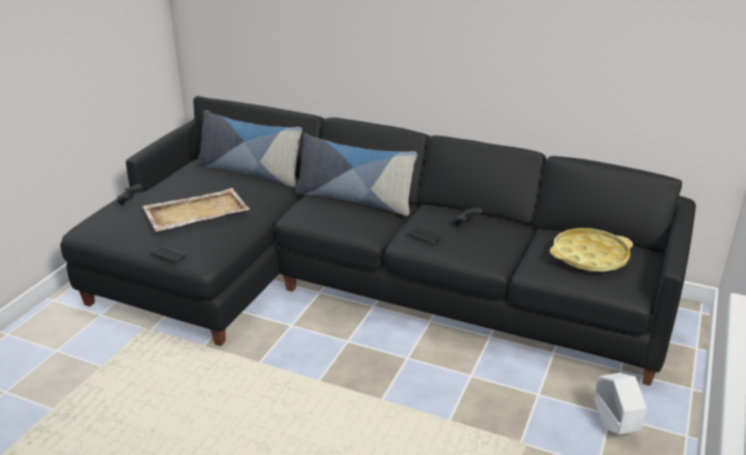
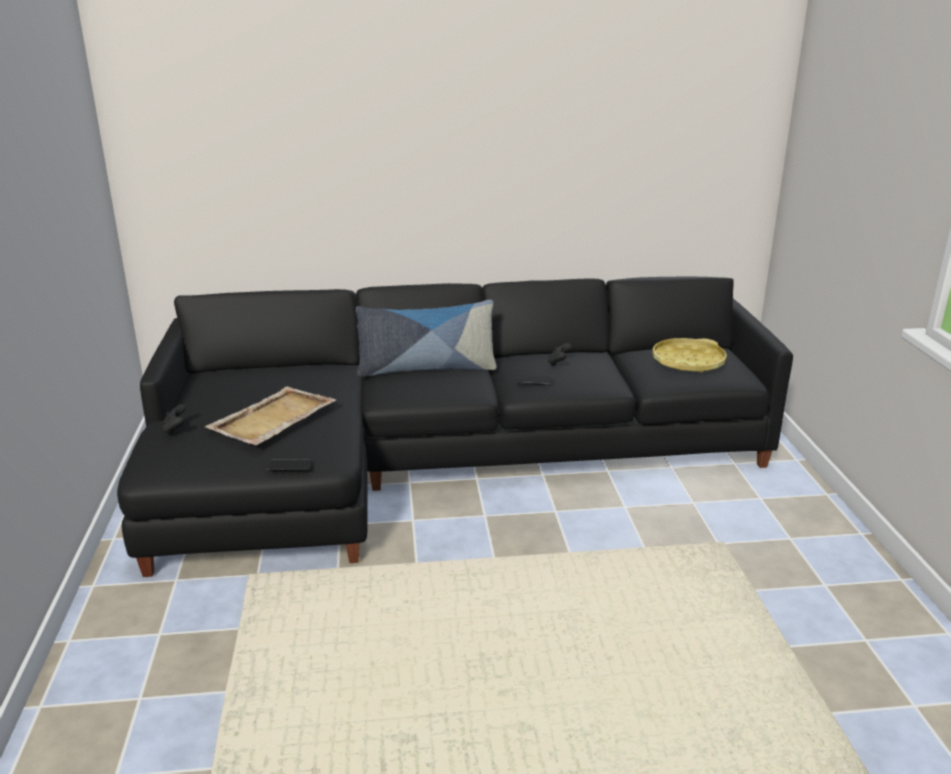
camera: 30 degrees left, 5 degrees down
(250, 172) = (281, 370): pillow -> none
(614, 426) = (772, 505): white planter -> none

